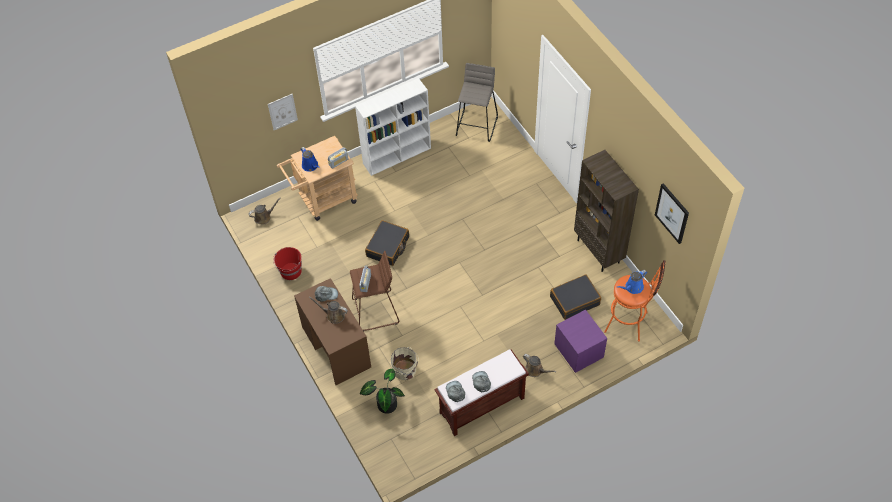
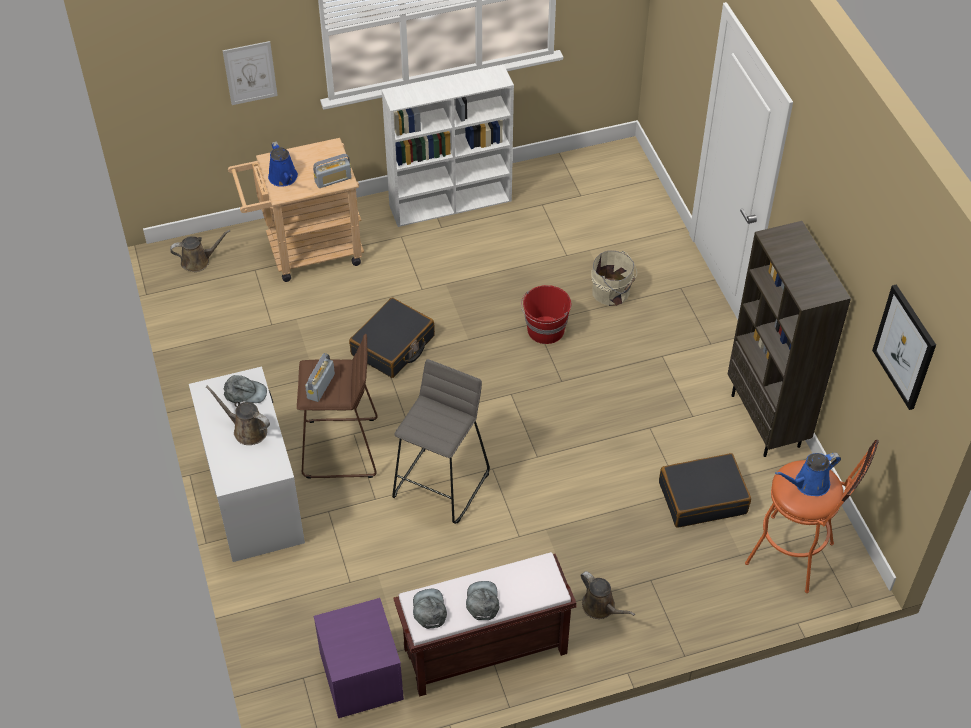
camera: 10 degrees right, 5 degrees down
(290, 271) = (215, 356): red bucket -> red bucket (545, 330)
(336, 347) = (253, 496): brown desk -> white desk
(385, 403) = (311, 611): potted plant -> none
(405, 370) = (364, 560): beige bucket -> beige bucket (612, 293)
(477, 126) = (599, 179): grey stool -> grey stool (441, 484)
(579, 351) = (689, 588): purple nightstand -> purple nightstand (361, 677)

